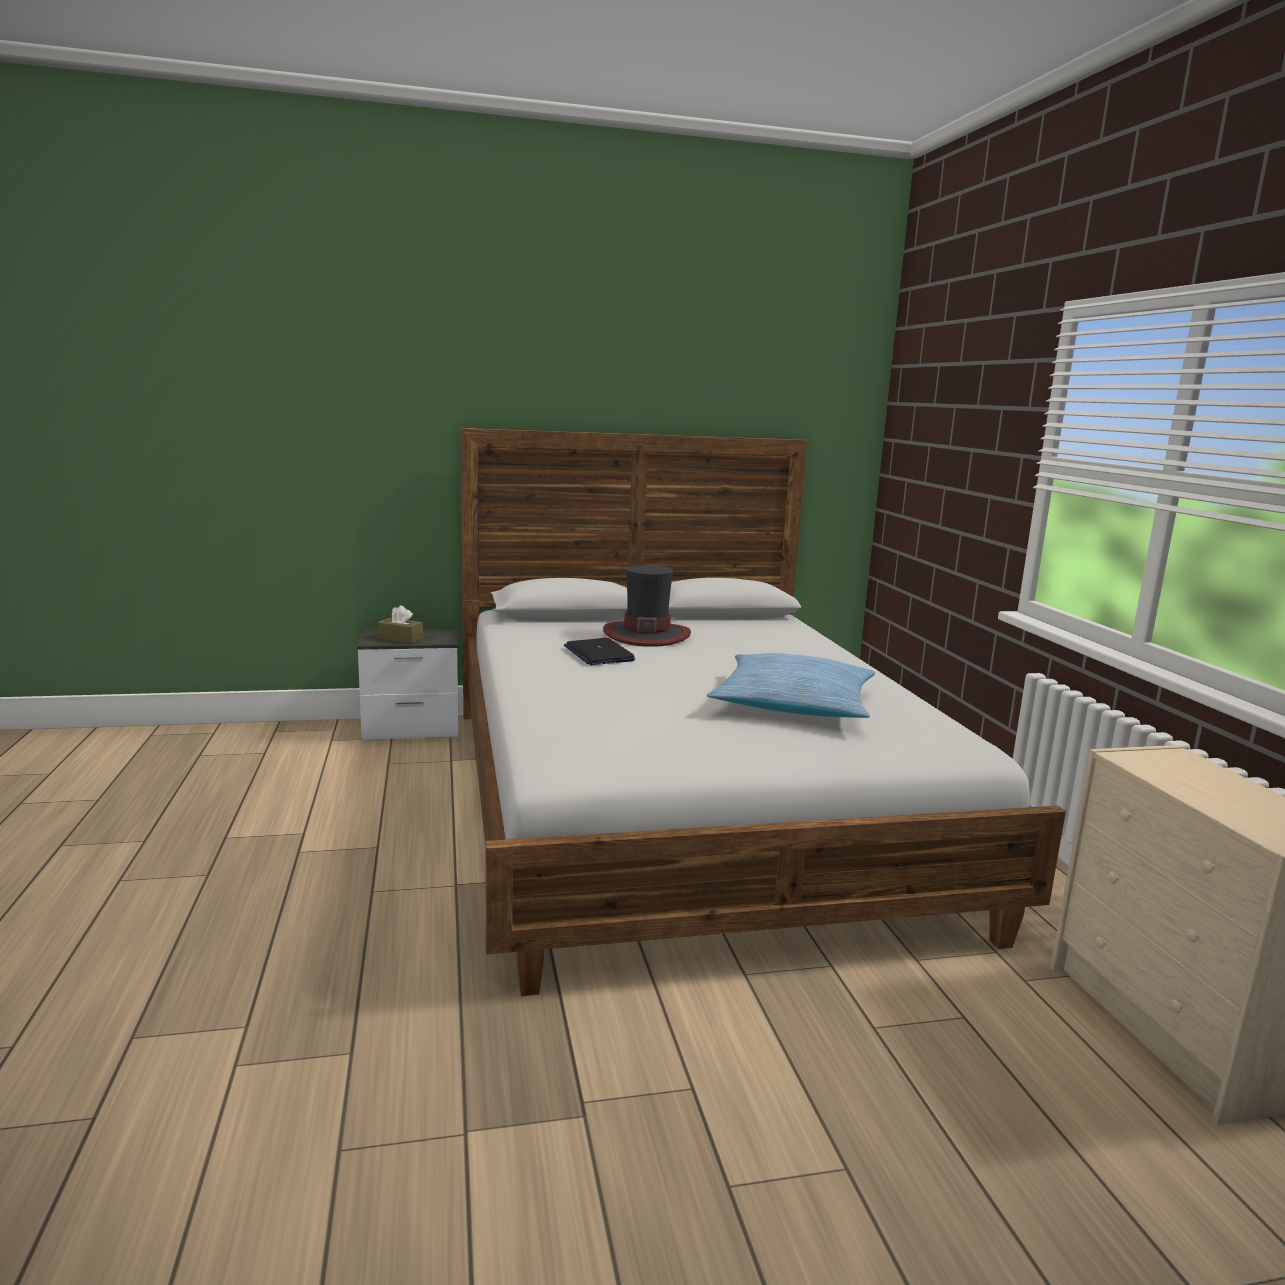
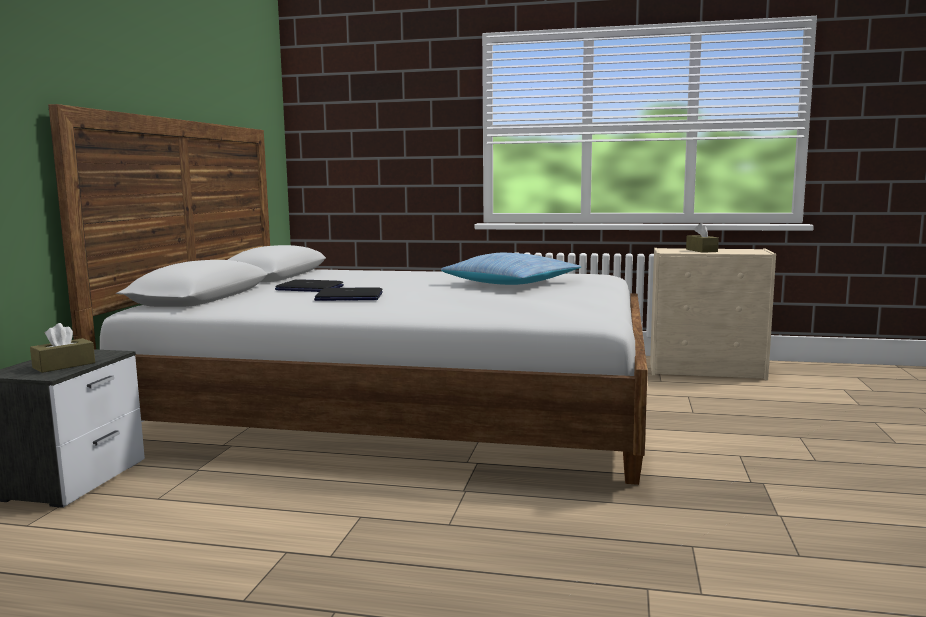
camera: 65 degrees left, 5 degrees down
(646, 634) = (309, 288): hat -> laptop
(1205, 784) = (701, 250): none -> brown tissue box

